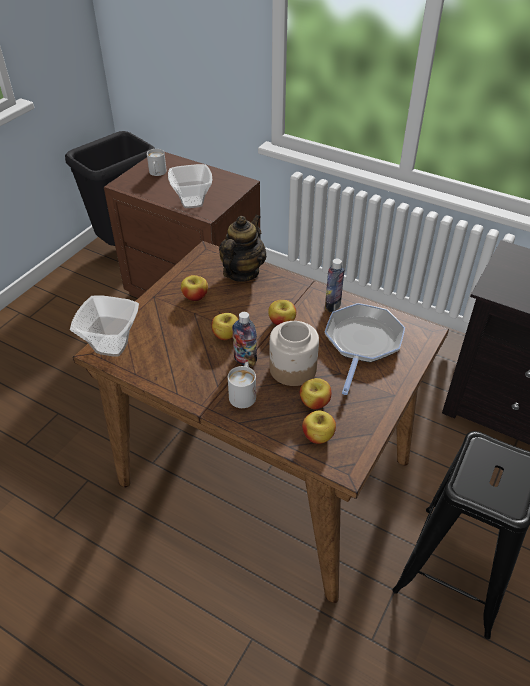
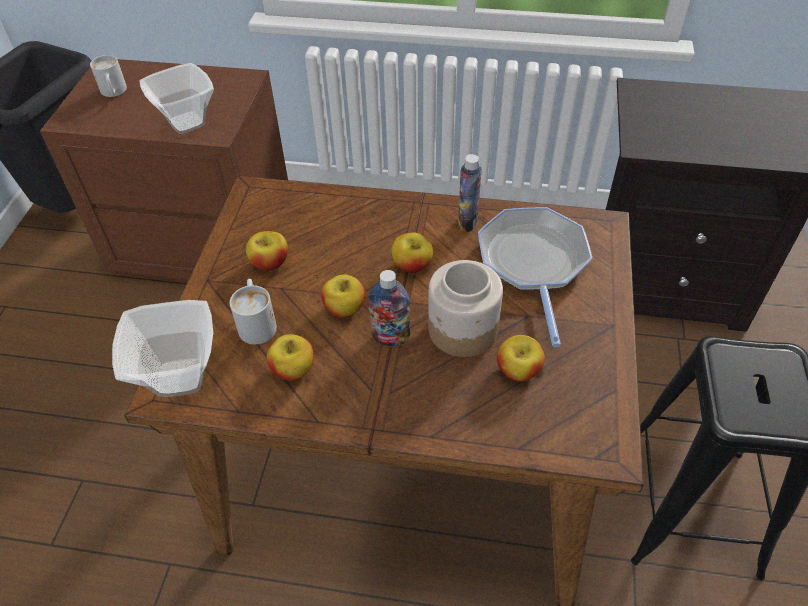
camera: 20 degrees left, 5 degrees up
(242, 272) = (319, 208): teapot -> none
(243, 393) = (414, 388): white mug -> white mug (257, 322)
(318, 436) = (548, 419): apple -> apple (293, 369)

